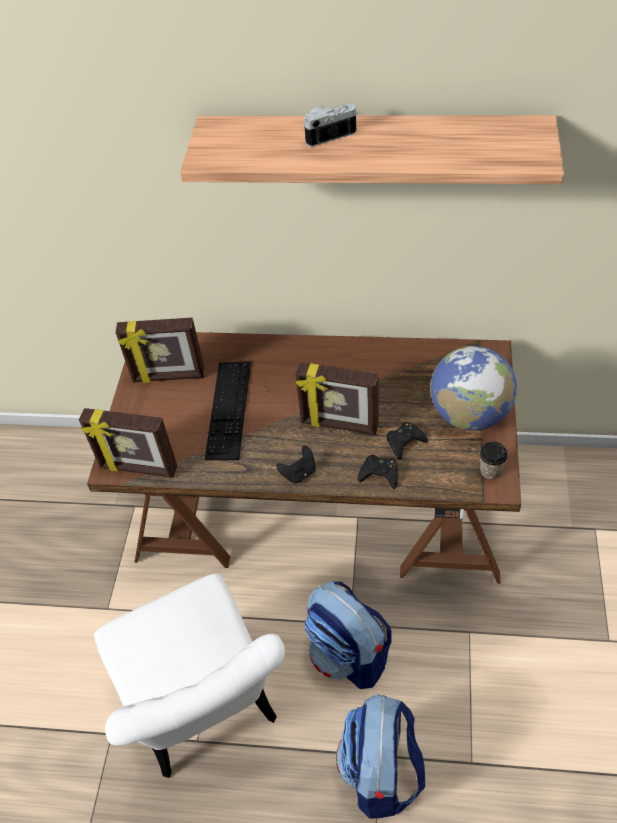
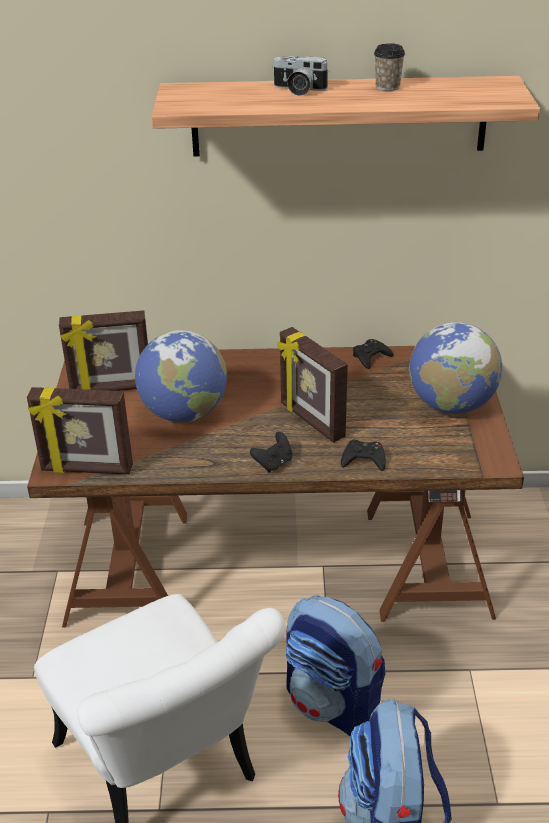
camera: 10 degrees left, 15 degrees down
(228, 409) = (184, 413): keyboard -> globe
(328, 133) = (298, 90): camera -> camera turned 135 degrees counterclockwise
(339, 425) = (311, 421): picture frame -> picture frame turned 45 degrees clockwise
(404, 442) = (386, 431): black game controller -> black game controller (370, 357)
(490, 470) = (484, 450): cup -> cup (387, 87)

